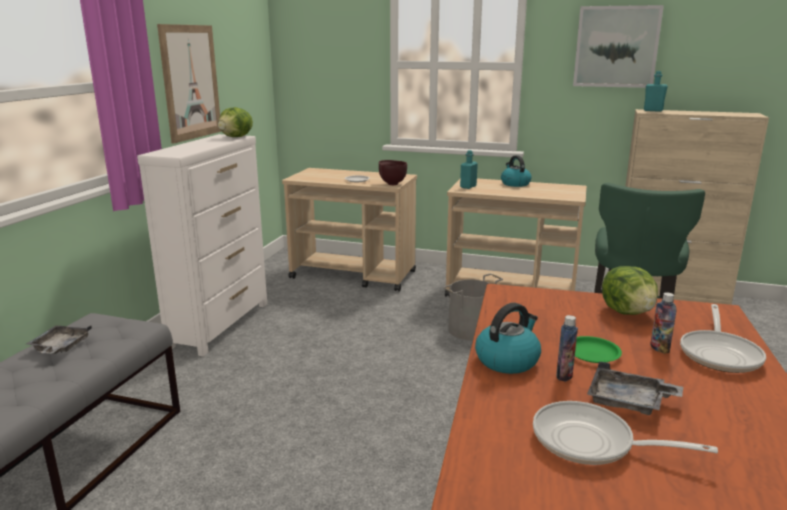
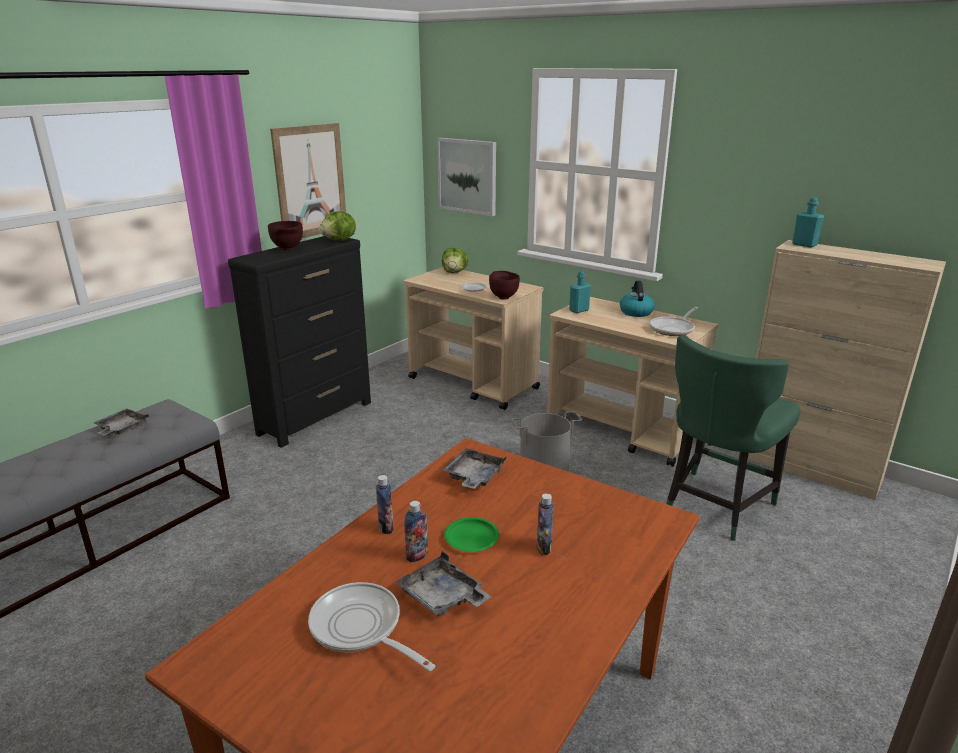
camera: 20 degrees right, 5 degrees up
(192, 145) = (288, 249): none -> brown bowl
(221, 324) = (317, 418): white dresser -> black dresser
(507, 360) = (386, 527): kettle -> bottle
(534, 309) = (474, 477): none -> grey tray
(616, 47) = (772, 162): picture -> picture (467, 176)
(628, 312) = (564, 499): lettuce -> lettuce (454, 272)
(720, 354) = (598, 568): frying pan -> frying pan (673, 329)

